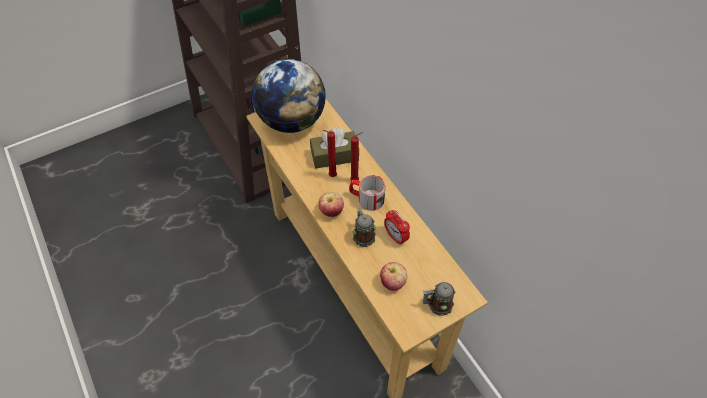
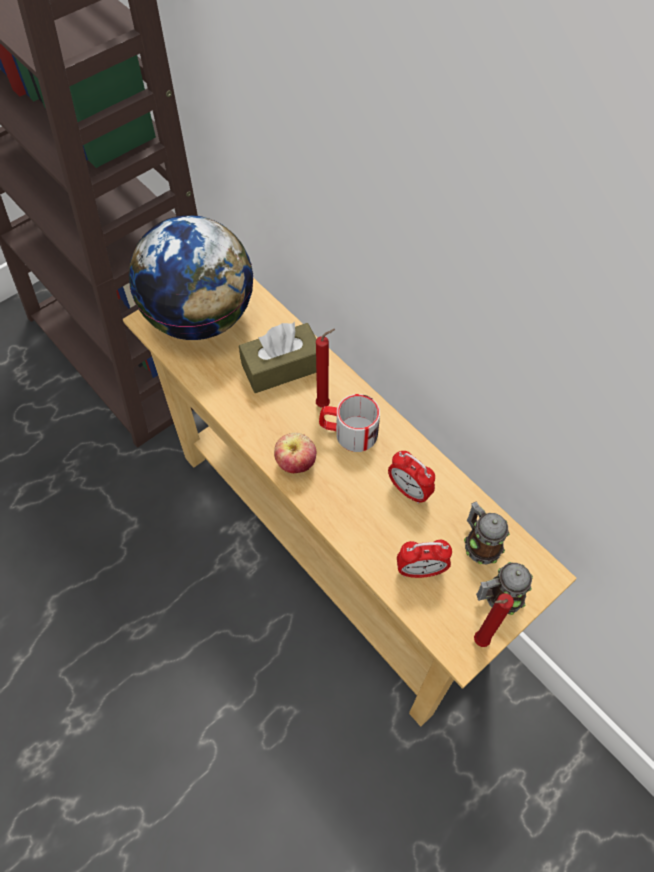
camera: 10 degrees left, 5 degrees up
(331, 176) = (283, 402): red candle -> red candle (478, 641)
(363, 235) = (355, 496): mug -> mug (480, 543)
(392, 283) = (420, 570): apple -> alarm clock

